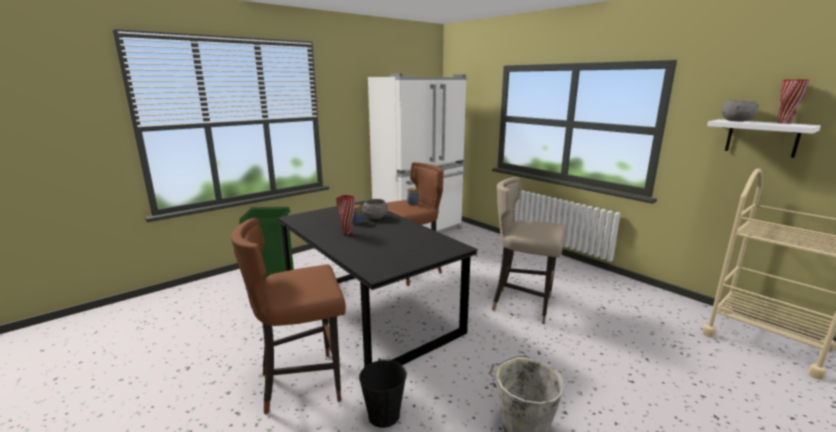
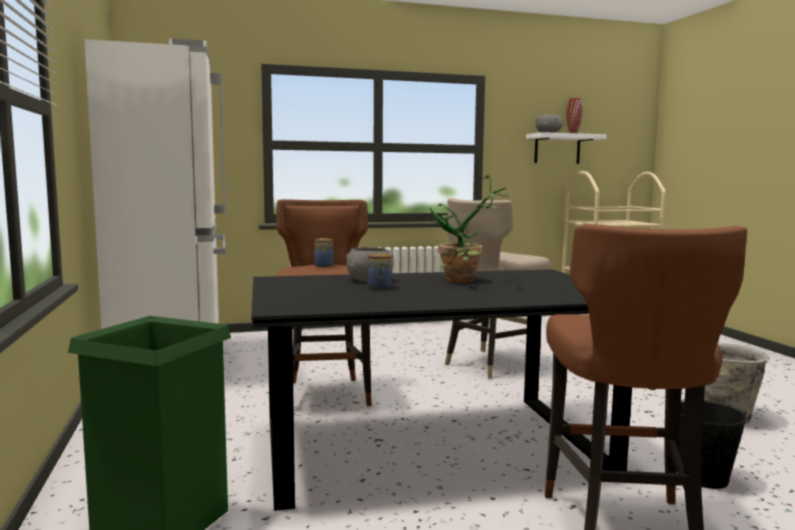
camera: 65 degrees left, 10 degrees down
(347, 233) = (432, 294): red vase -> none
(394, 234) = (466, 281): none -> potted plant

